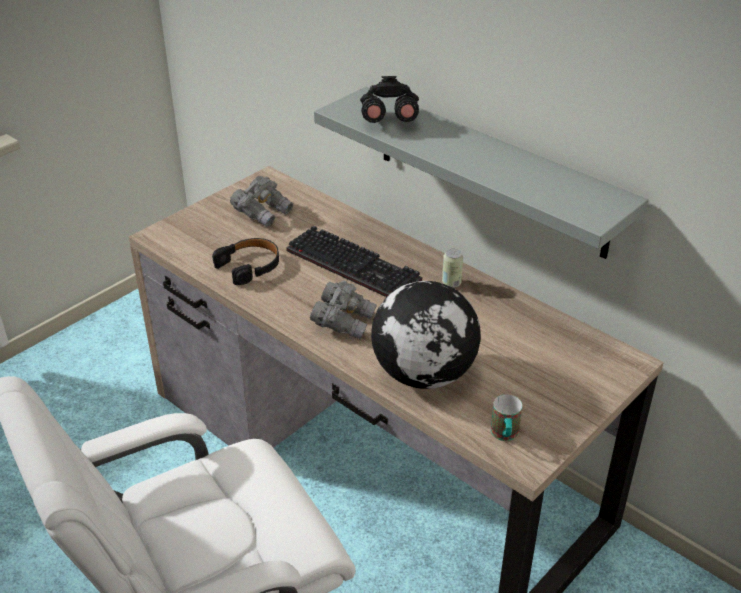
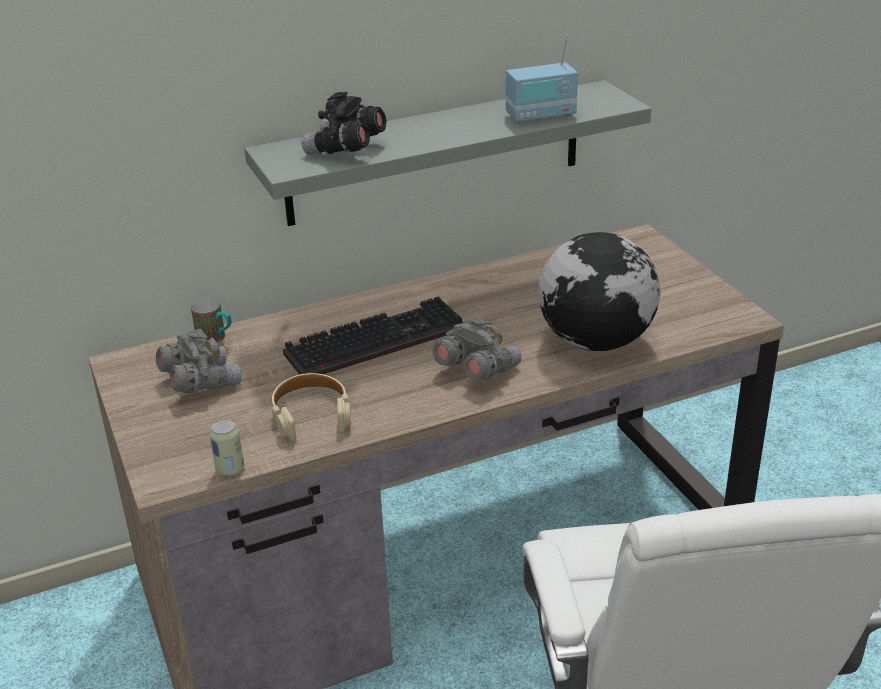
camera: 65 degrees left, 5 degrees down
(249, 266) = (311, 414): black headphones -> beige headphones
(451, 283) = (457, 291): can -> can (230, 469)
(505, 436) = (707, 321): mug -> mug (216, 339)
(526, 184) = (541, 116): none -> radio

